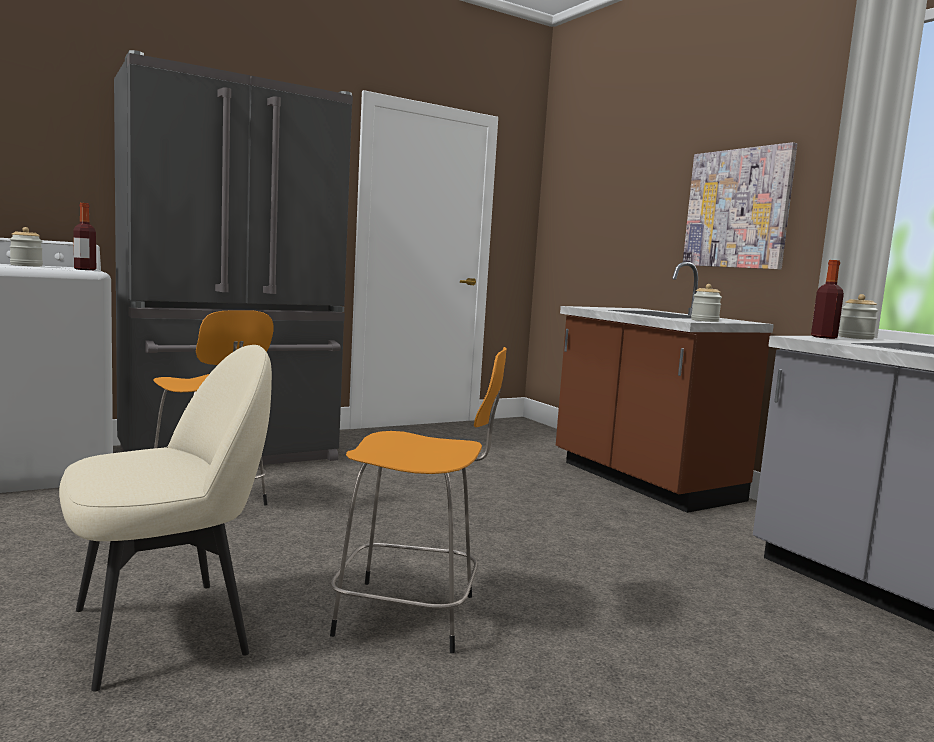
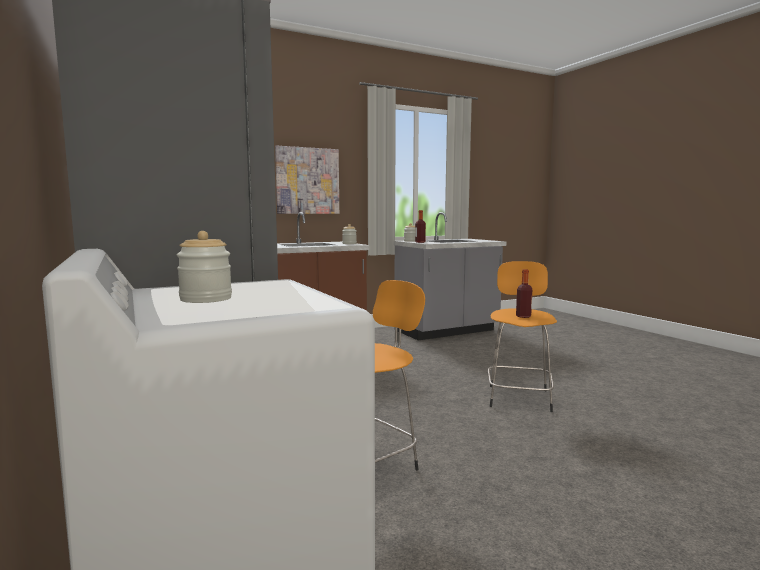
camera: 85 degrees left, 0 degrees up
(85, 269) = (256, 283): bottle -> bottle (523, 316)
(166, 629) = (580, 449): beige chair -> none

